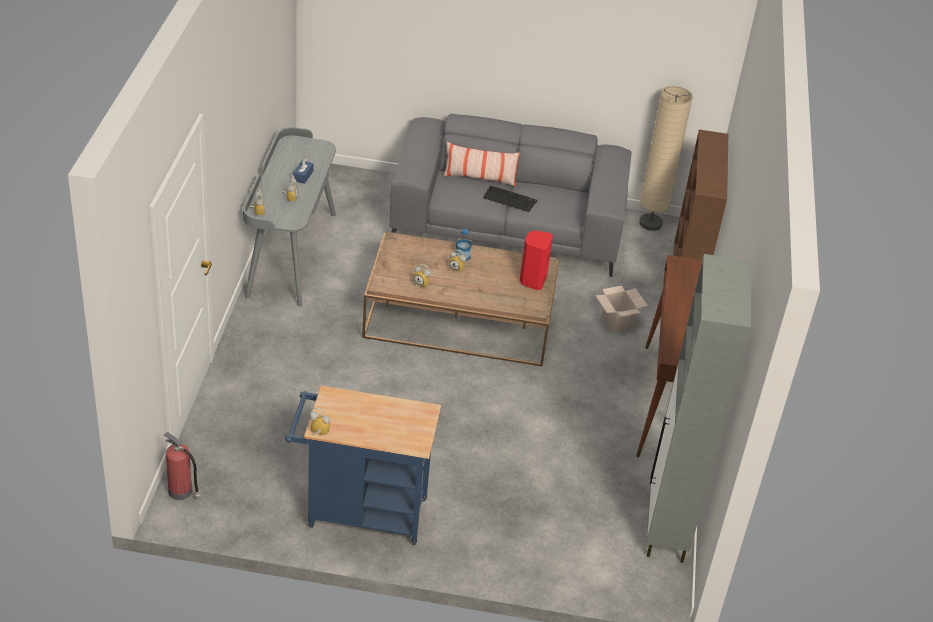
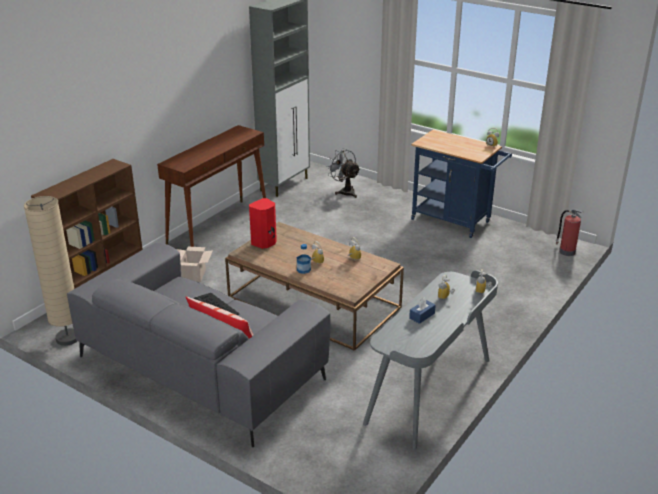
camera: 150 degrees left, 10 degrees down
(563, 538) = (345, 191): none -> grey fan

